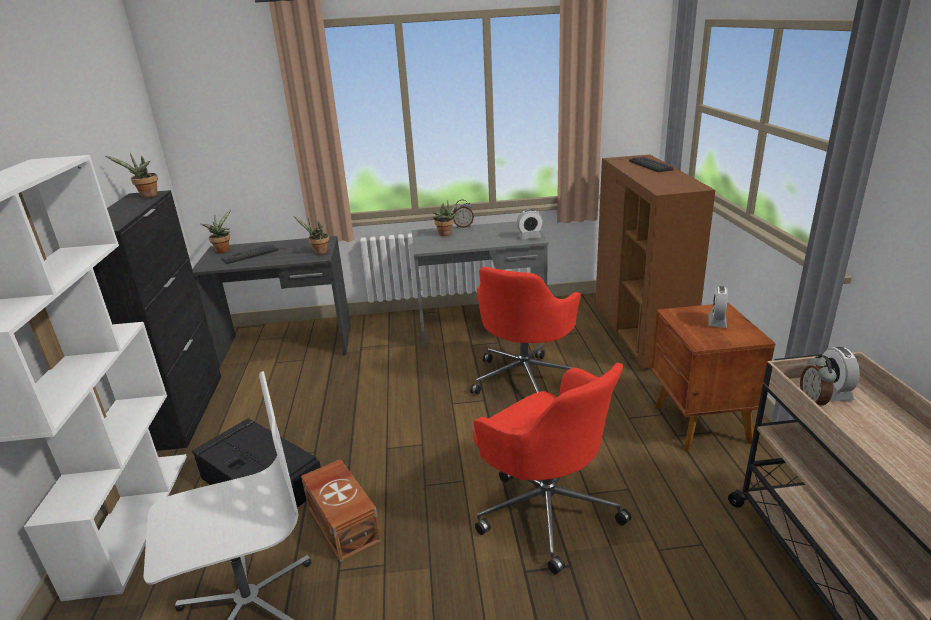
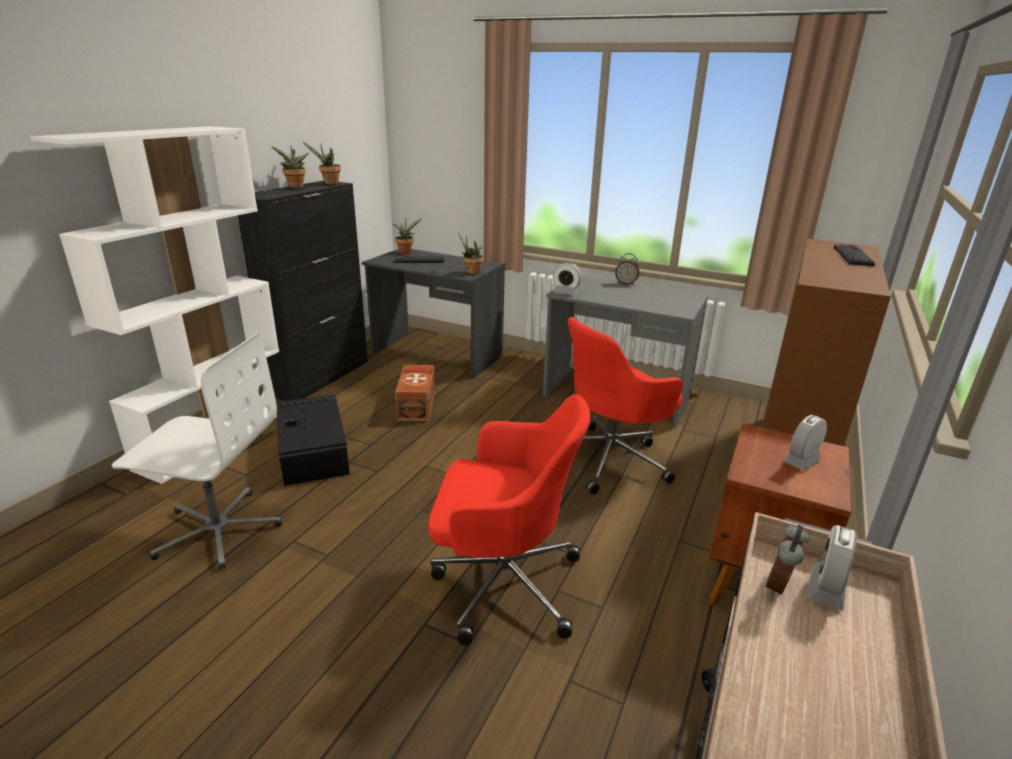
camera: 30 degrees right, 0 degrees up
(344, 522) = (334, 507): brown storage box -> brown storage box (418, 405)
(446, 234) = (599, 286): potted plant -> potted plant (295, 187)
(529, 237) = (679, 309): alarm clock -> alarm clock (566, 293)
(547, 508) = (502, 582): red office chair -> red office chair turned 75 degrees counterclockwise

